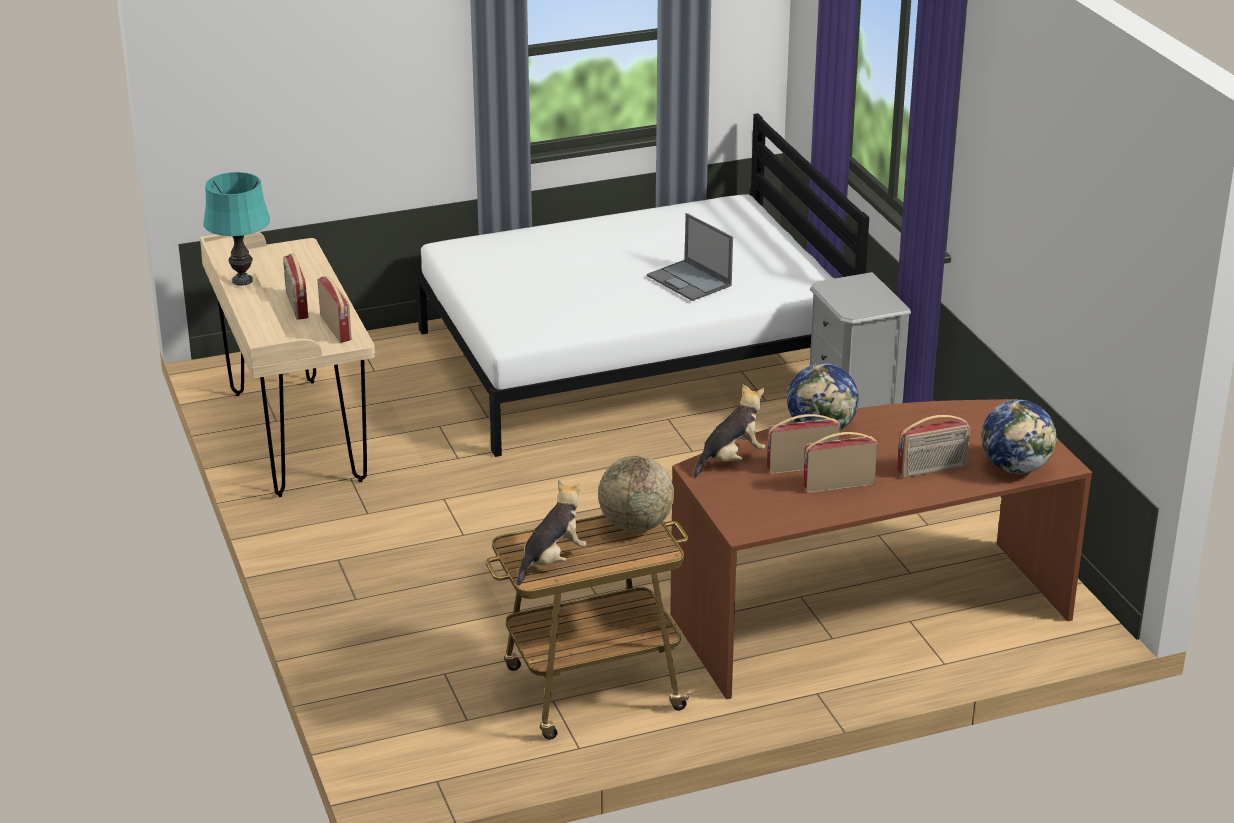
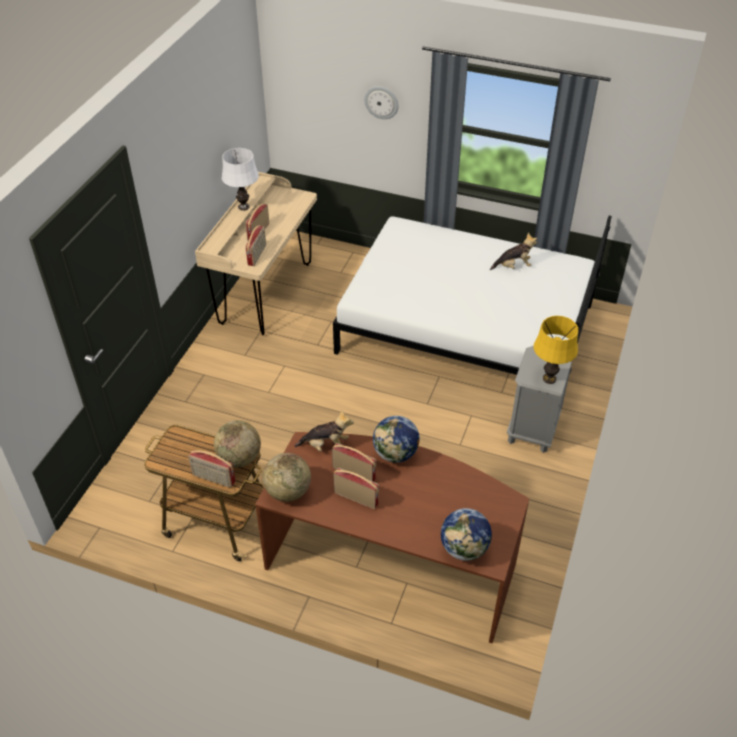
camera: 40 degrees right, 15 degrees up
(242, 280) = (243, 207): turquoise table lamp -> white table lamp
(380, 50) = (381, 102): none -> wall clock
(552, 561) = (178, 455): plush toy -> plush toy (513, 266)
(690, 281) = (486, 306): laptop -> none
(752, 517) = (288, 491): none -> globe
(878, 302) = (549, 379): none -> yellow table lamp
(932, 469) = (417, 519): radio -> radio (213, 479)

